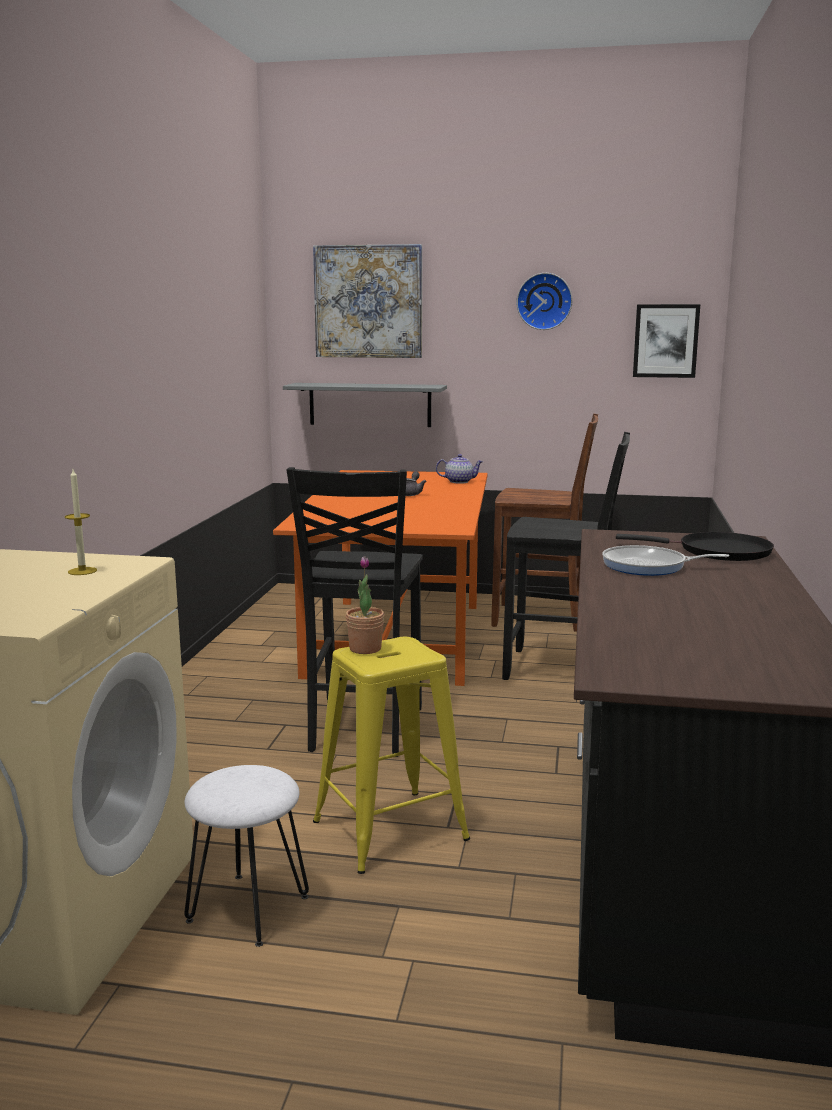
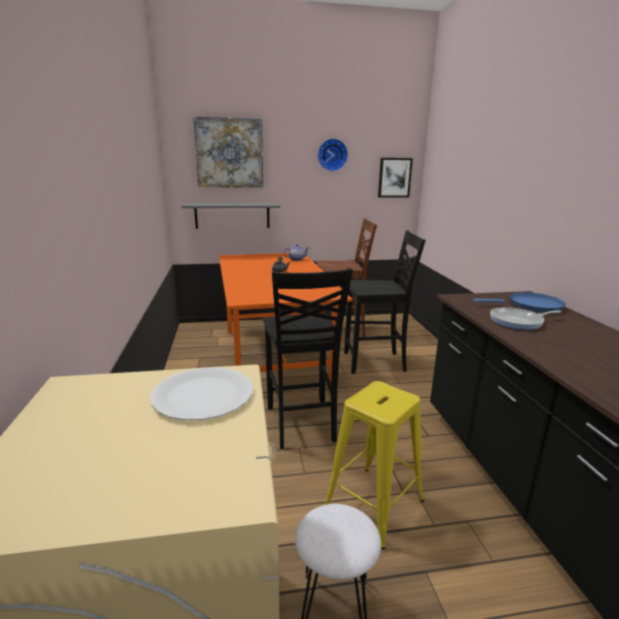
camera: 20 degrees left, 5 degrees up
(82, 571) = (203, 395): candle -> white plate
(365, 649) = (364, 397): potted plant -> none
(718, 552) = (531, 305): black frying pan -> blue frying pan

